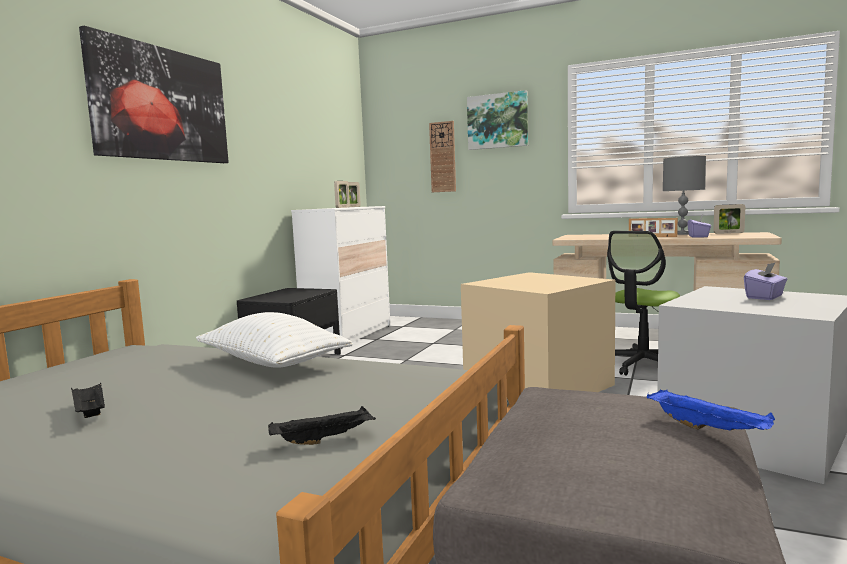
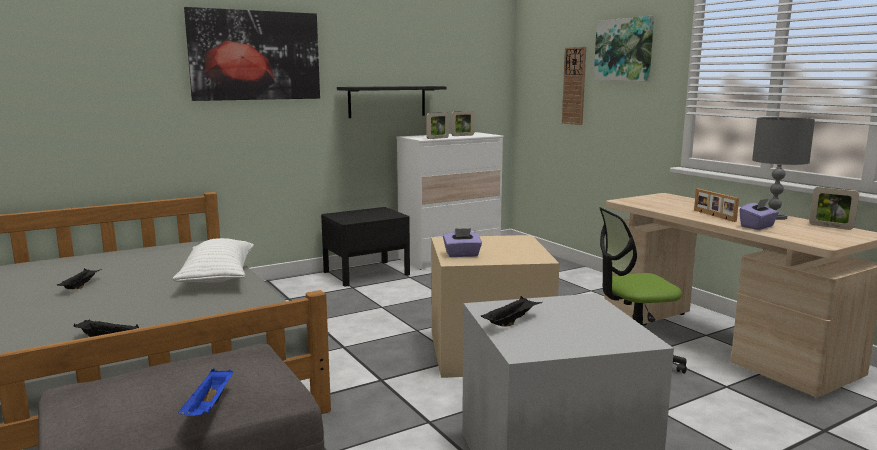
camera: 35 degrees right, 5 degrees up
(281, 172) = (387, 101): none -> black shelf
(733, 305) = (511, 321): none -> black tray
(765, 297) = (580, 322): purple tissue box -> purple tissue box (462, 255)

